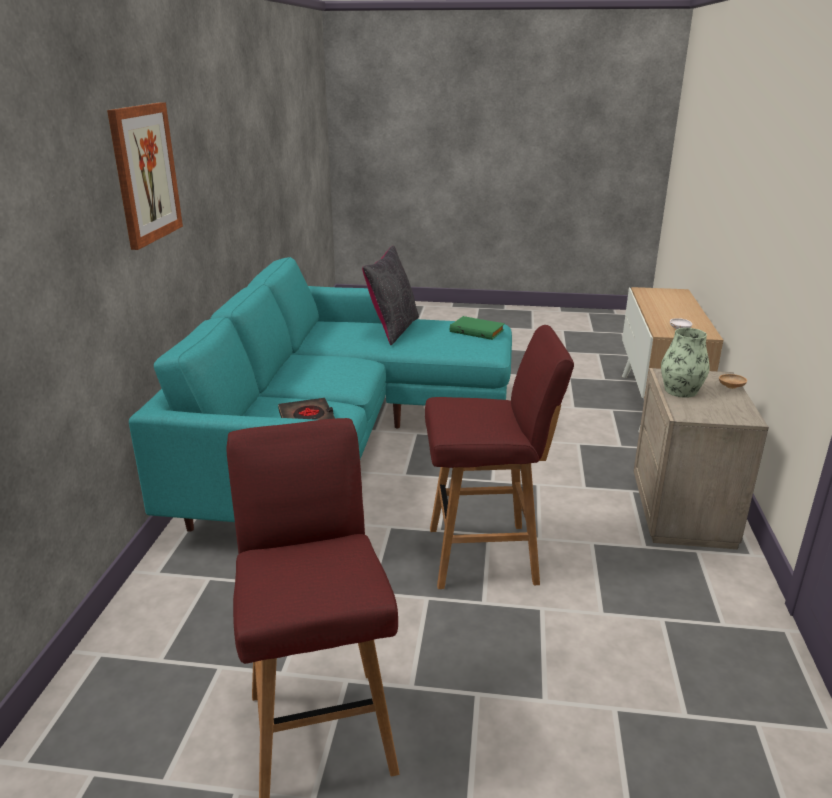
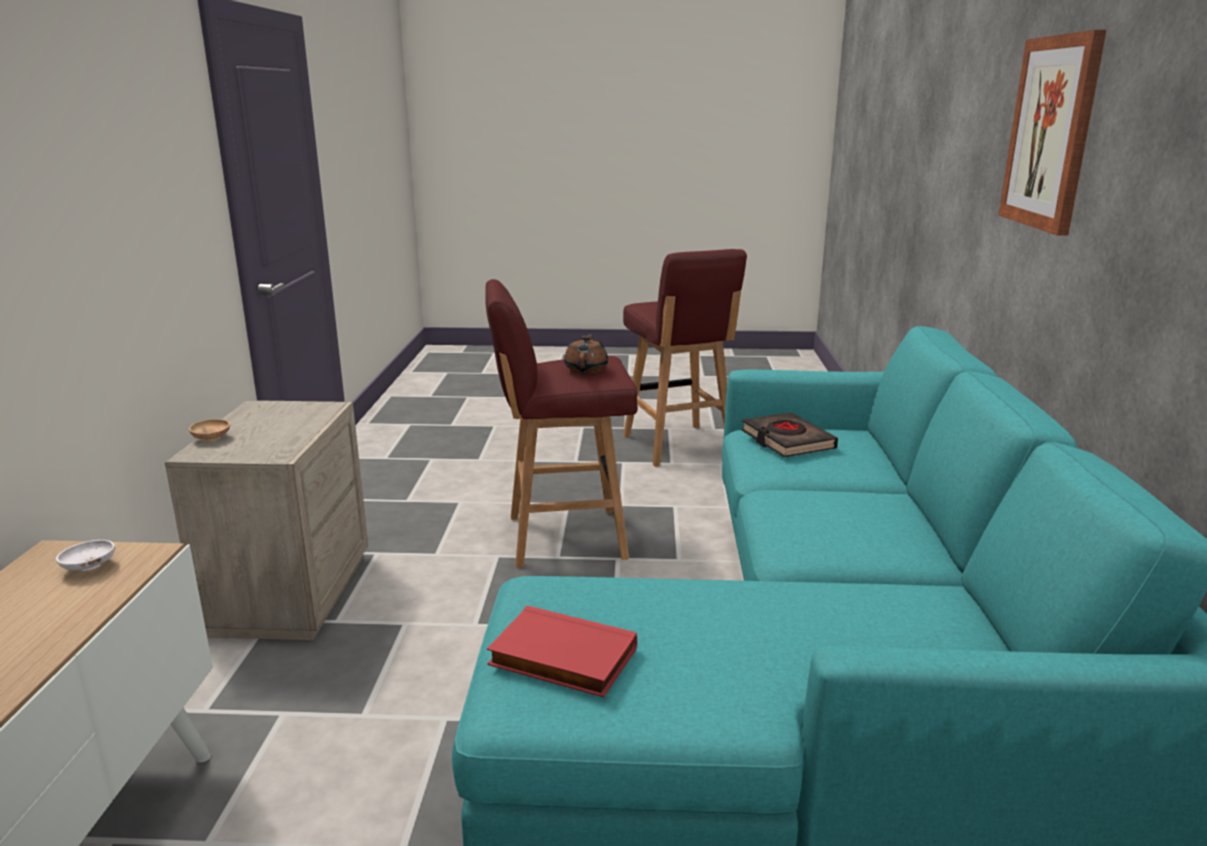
camera: 175 degrees right, 5 degrees down
(393, 329) = (791, 655): black pillow -> none
(468, 408) = (586, 369): none -> brown teapot
(477, 330) = (560, 659): green book -> red book
(680, 391) = (292, 432): vase -> none

